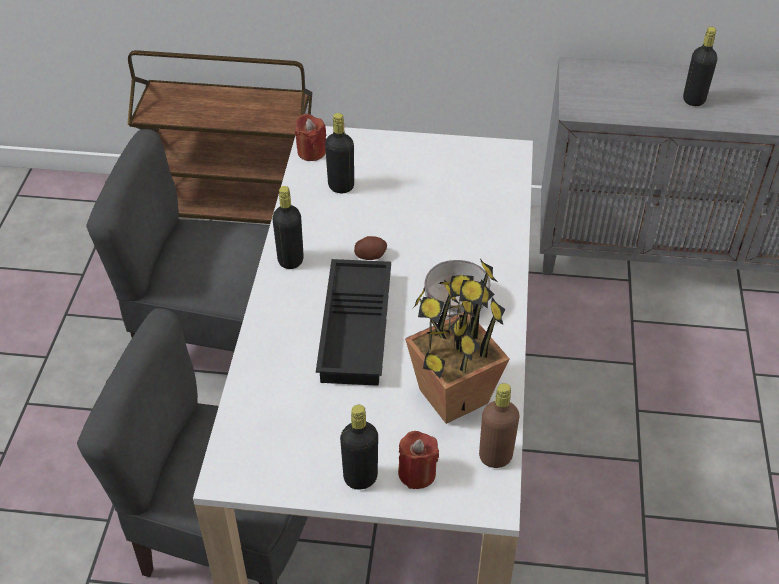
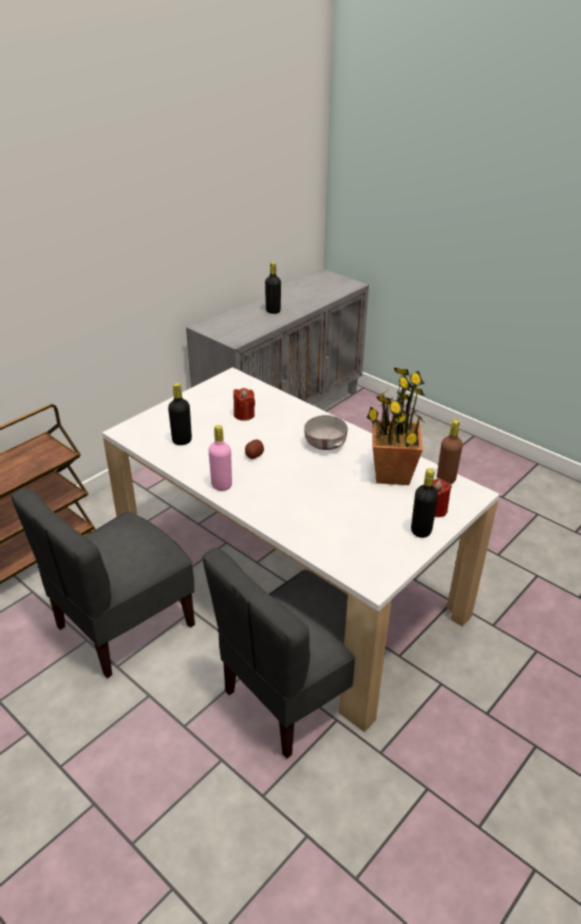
camera: 55 degrees left, 10 degrees down
(290, 260) = (221, 485): black bottle -> pink bottle
(311, 152) = (135, 438): red candle -> red candle (244, 415)
(358, 329) = (308, 484): black tray -> none

